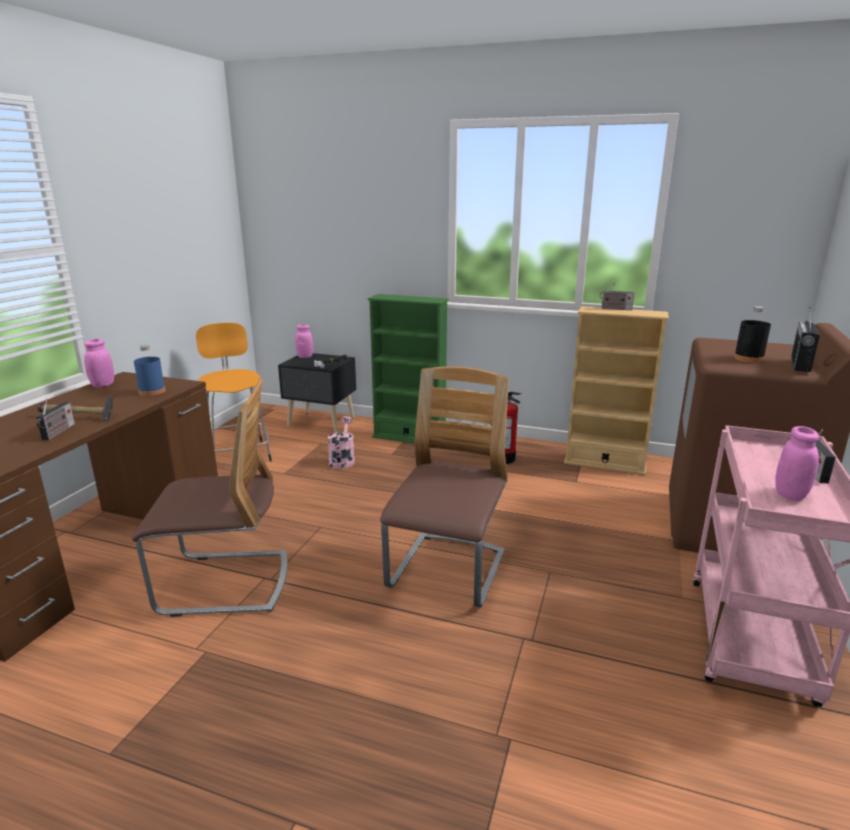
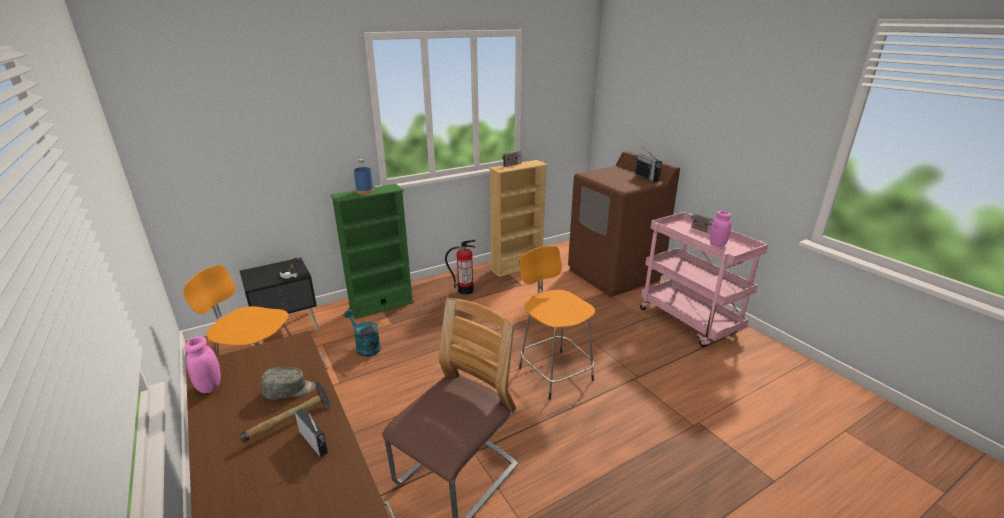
camera: 50 degrees left, 5 degrees up
(117, 404) = (289, 390): none -> grey cap
(152, 392) = (288, 363): blue bottle -> blue bottle (365, 191)
(305, 356) = (253, 274): pink jar -> none
(342, 460) = (365, 347): pink watering can -> turquoise watering can
(447, 571) = (554, 372): chair -> orange stool
(748, 359) = (623, 180): black bottle -> none

